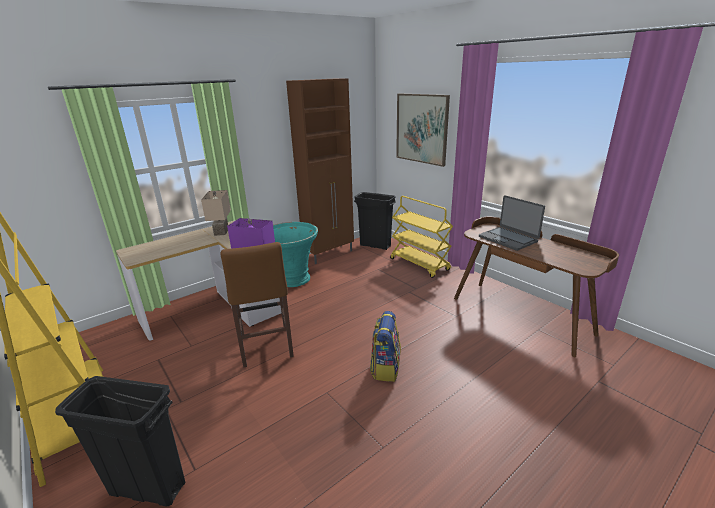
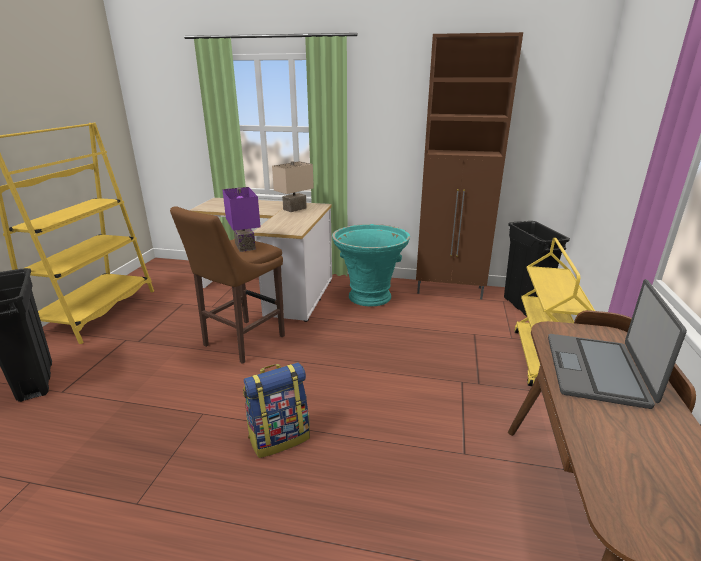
camera: 50 degrees right, 0 degrees up
(421, 128) = (635, 127): picture -> none

